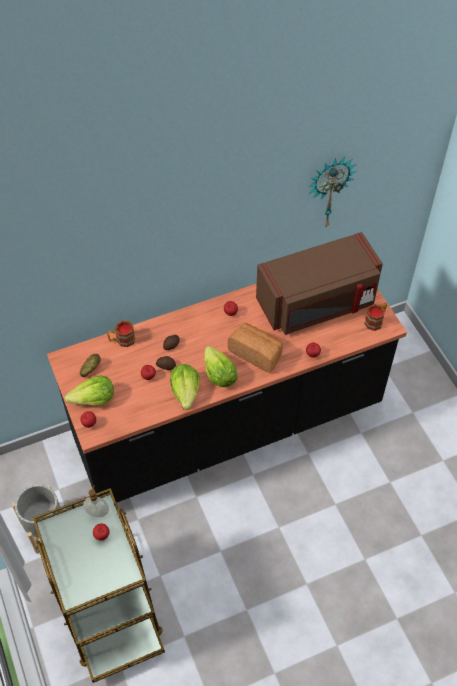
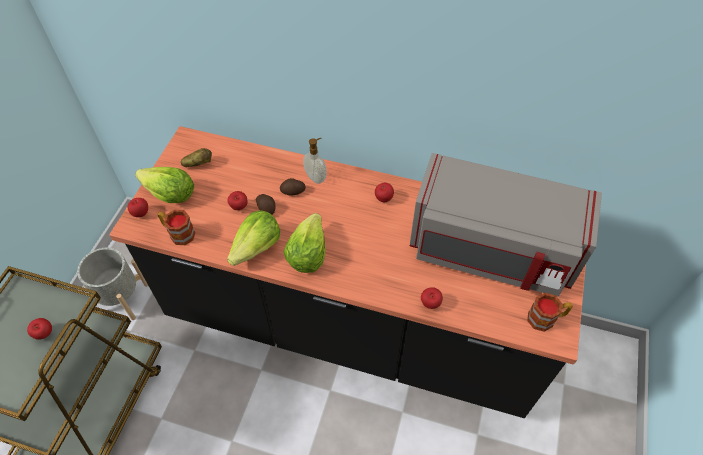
camera: 40 degrees right, 0 degrees up
(98, 512) = (68, 307): soap dispenser -> soap dispenser (316, 177)
(122, 340) = (253, 156): mug -> mug (178, 233)
(256, 353) = (369, 258): bread -> none
(317, 304) = (491, 251): brown microwave -> grey microwave
(328, 191) = (582, 109): wall clock -> none

